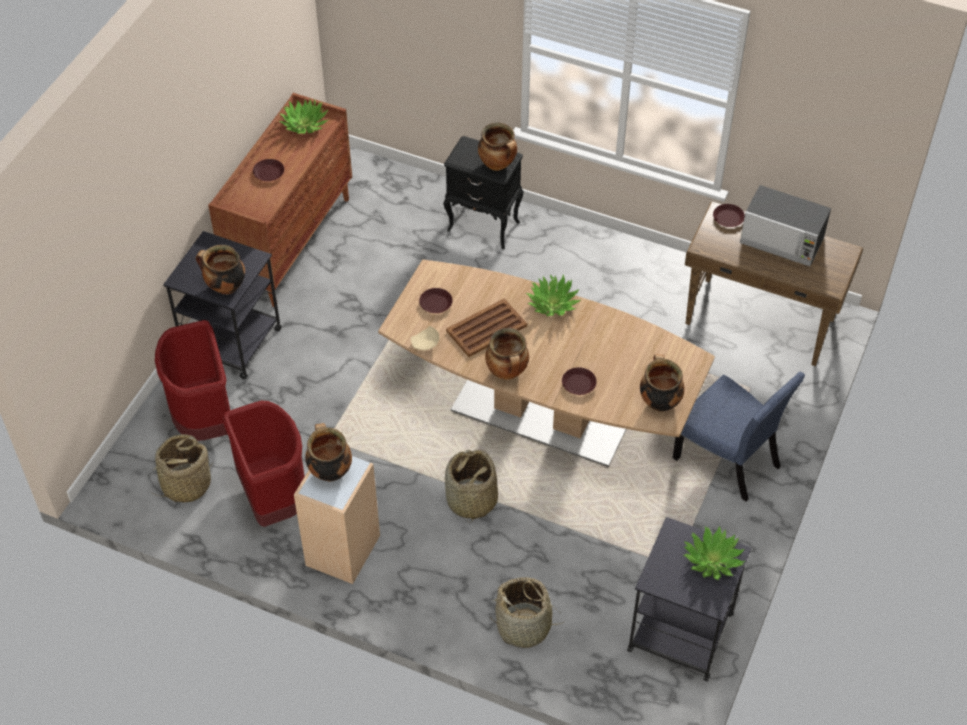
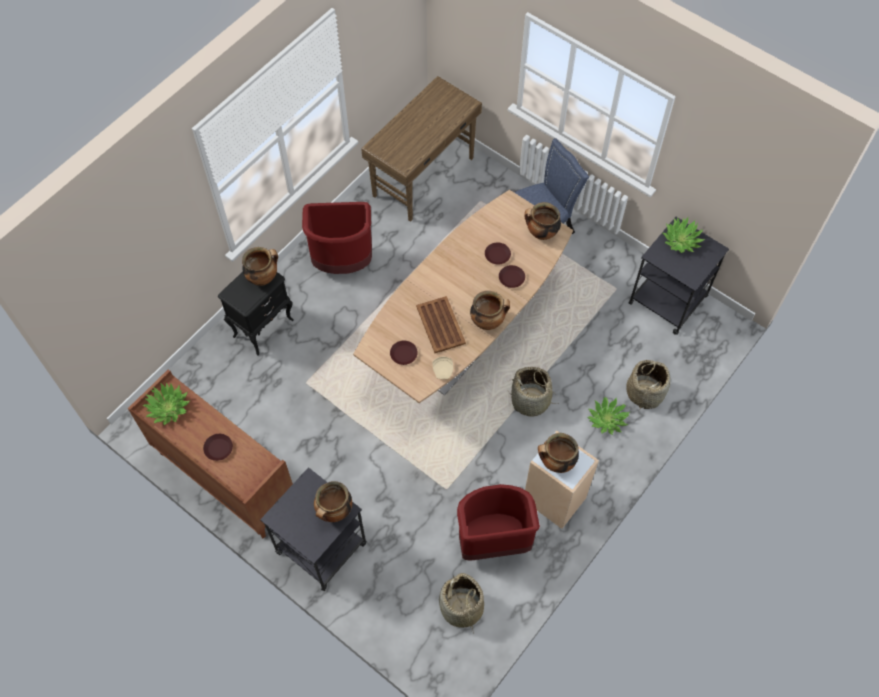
camera: 75 degrees left, 10 degrees up
(204, 420) = (399, 583): red trash can -> red trash can (343, 262)
(552, 303) = (429, 275): potted plant -> potted plant (607, 419)
(728, 218) = (382, 142): brown plate -> brown plate (497, 255)
(782, 241) = (416, 118): microwave -> none

